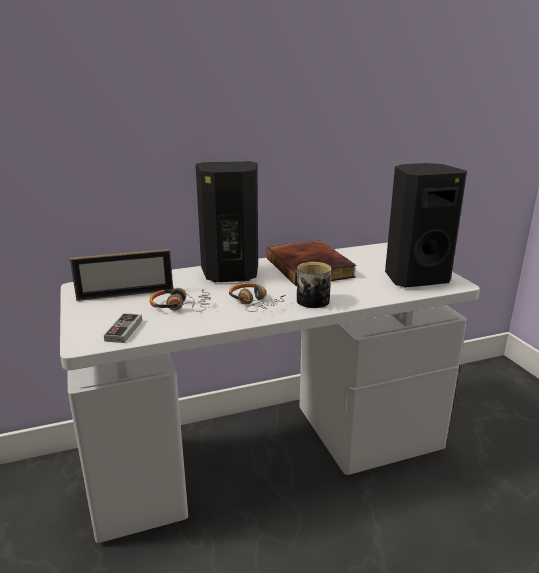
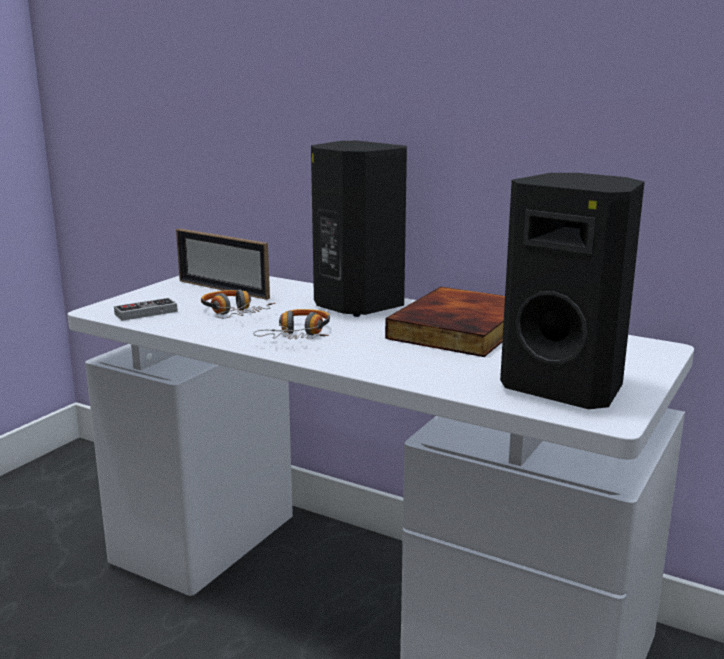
camera: 50 degrees right, 5 degrees down
(315, 302) = (357, 359): mug -> none

